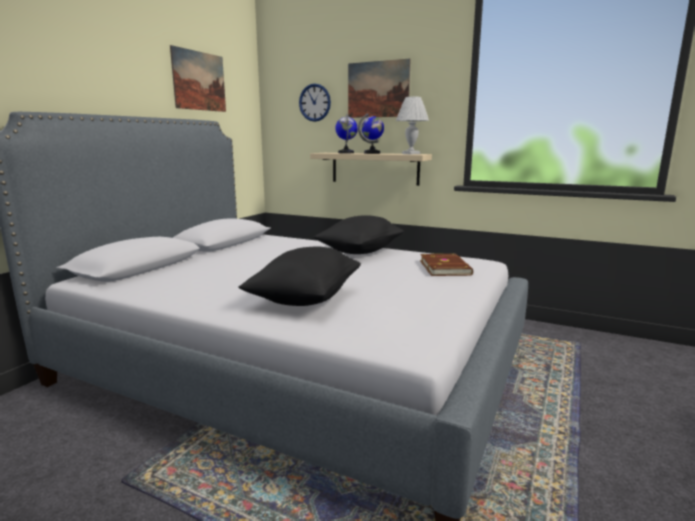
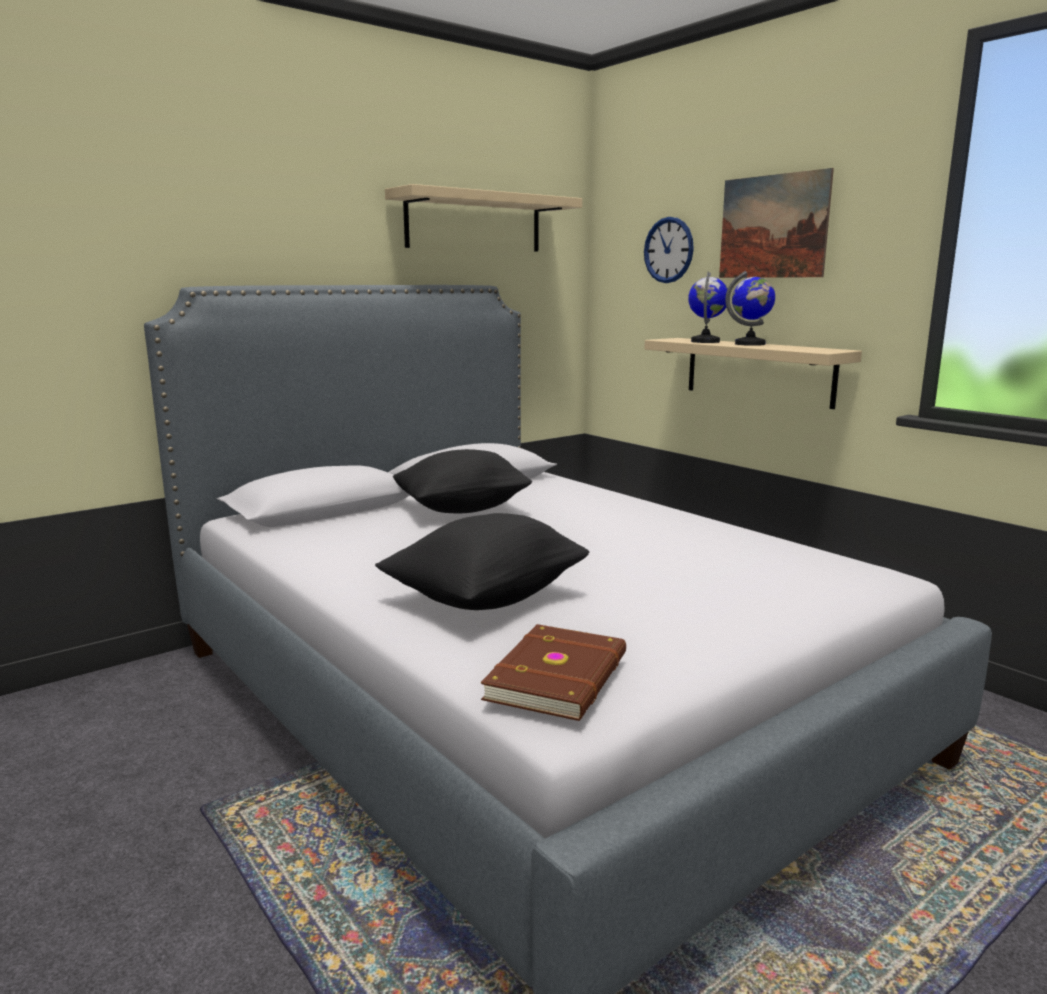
camera: 25 degrees right, 0 degrees up
(199, 81) = (474, 222): picture -> beige shelf
(359, 252) = (668, 525): black pillow -> black pillow (462, 509)
(410, 154) = (814, 349): white table lamp -> none
(445, 267) = (790, 578): brown book -> brown book (560, 677)

